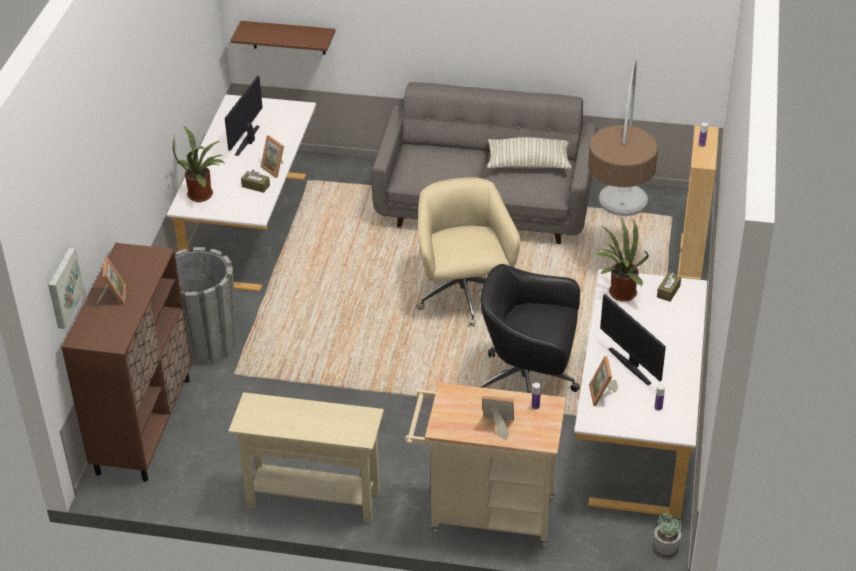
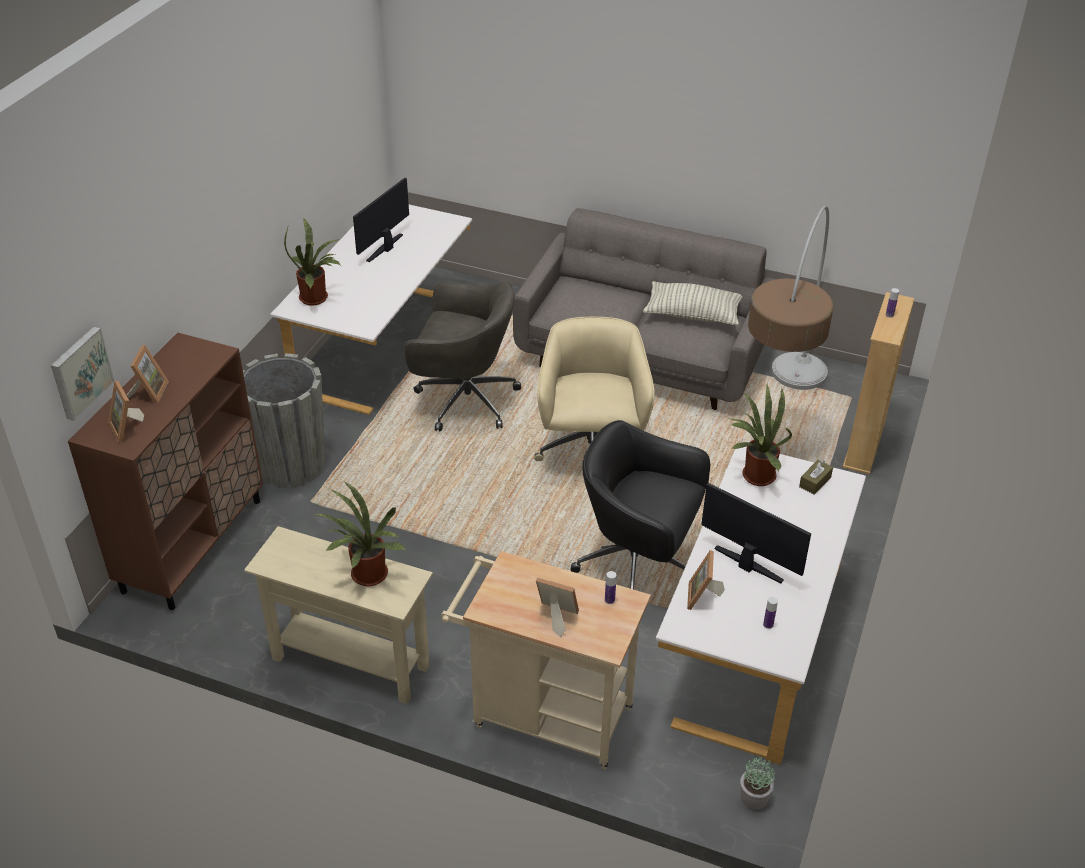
camera: 10 degrees right, 0 degrees up
(255, 186) = (376, 296): brown tissue box -> none
(276, 168) = (405, 281): picture frame -> picture frame (128, 428)
(288, 37) = (453, 143): brown shelf -> none
(331, 421) = (366, 577): none -> potted plant
(339, 266) = (464, 400): none -> grey office chair
(631, 365) = (747, 566): monitor -> monitor turned 150 degrees clockwise

